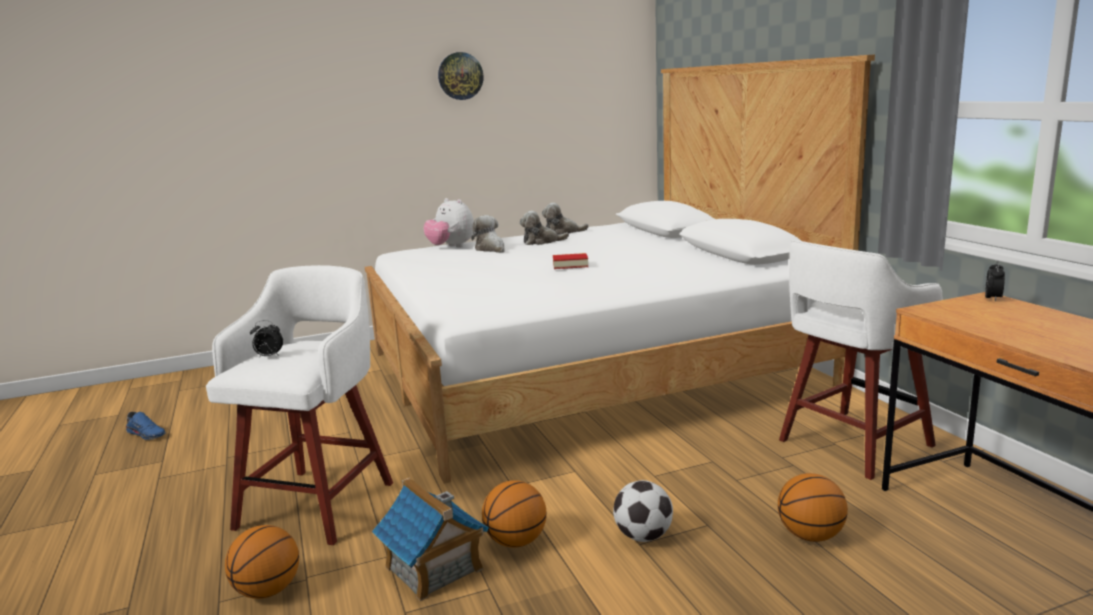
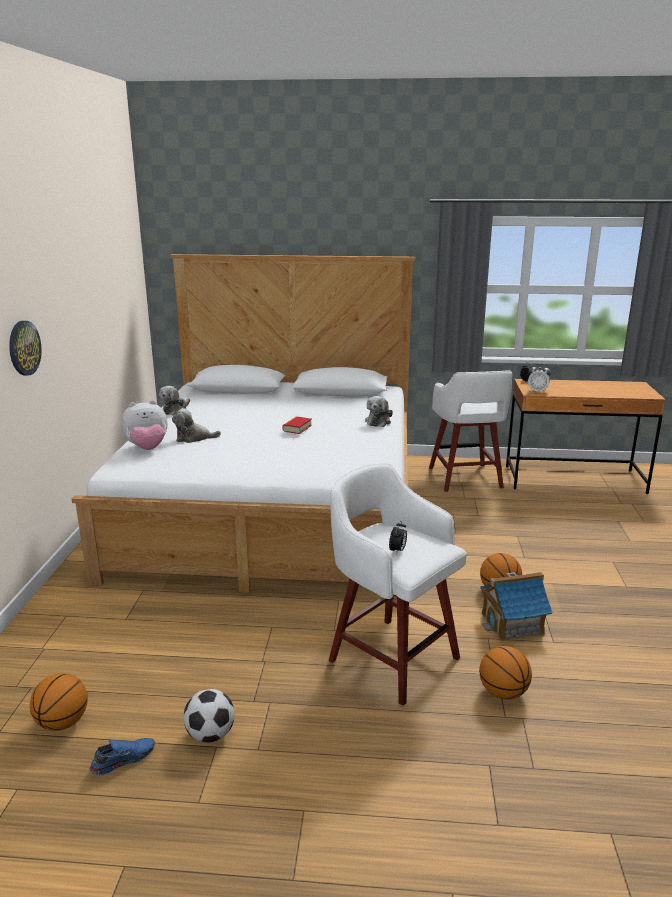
camera: 65 degrees left, 5 degrees up
(460, 76) = (63, 275): wall clock -> wall clock (24, 348)
(541, 242) = (197, 421): plush toy -> plush toy (378, 421)
(643, 536) = (518, 554): football -> football (211, 735)
(811, 536) = (543, 517): basketball -> basketball (63, 722)
(944, 312) = (537, 391): none -> alarm clock

